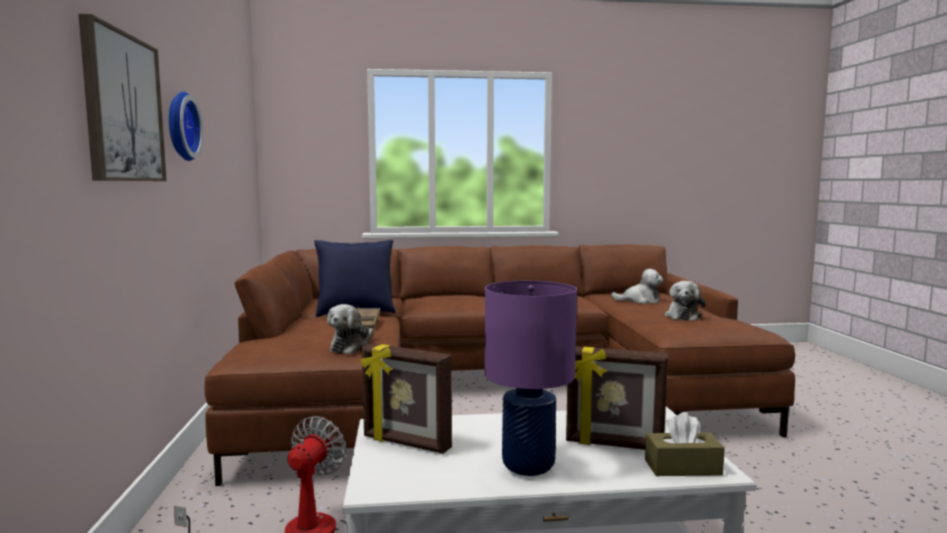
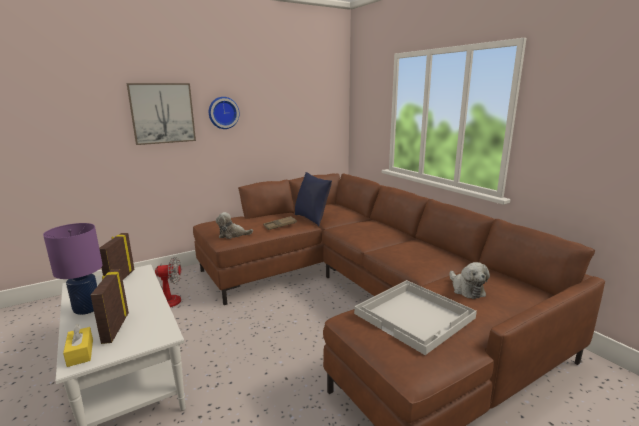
camera: 65 degrees right, 10 degrees up
(682, 467) = (80, 353): brown tissue box -> yellow tissue box
(683, 316) = (415, 316): plush toy -> white tray

